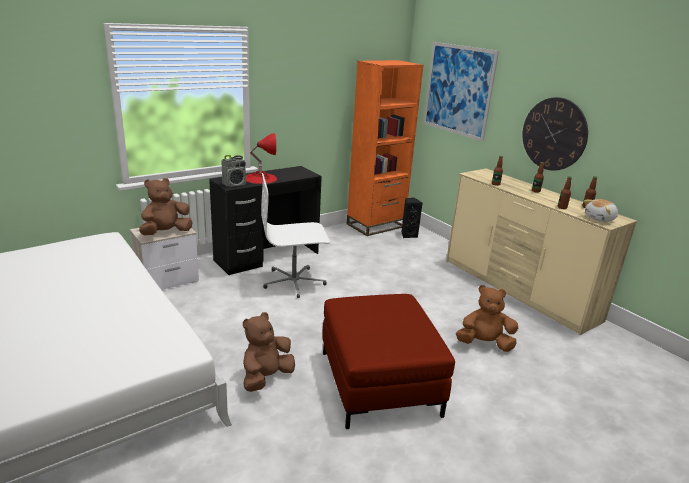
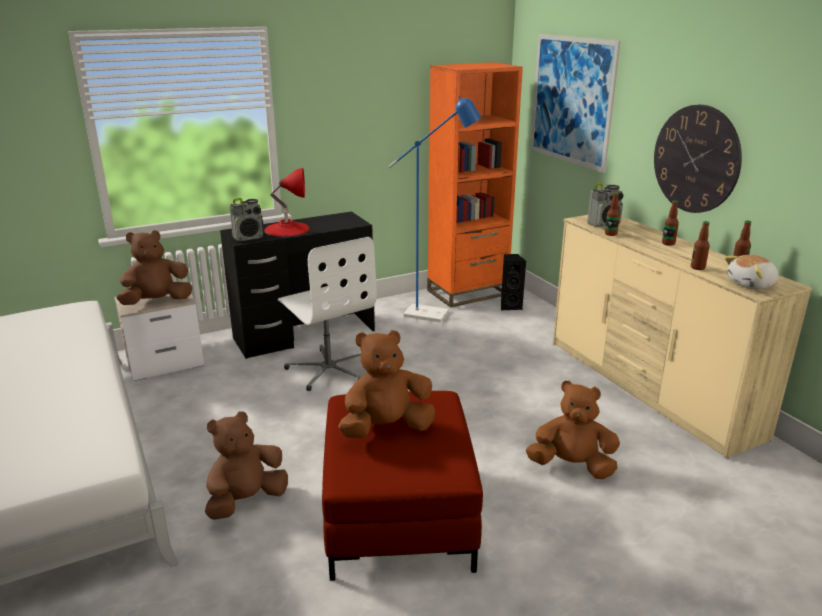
camera: 10 degrees right, 0 degrees up
(294, 282) = (329, 369): white office chair -> white office chair turned 120 degrees counterclockwise
(357, 242) = (434, 315): none -> blue floor lamp
(376, 320) = (386, 428): none -> brown plush toy
(488, 177) = (604, 224): none -> radio

